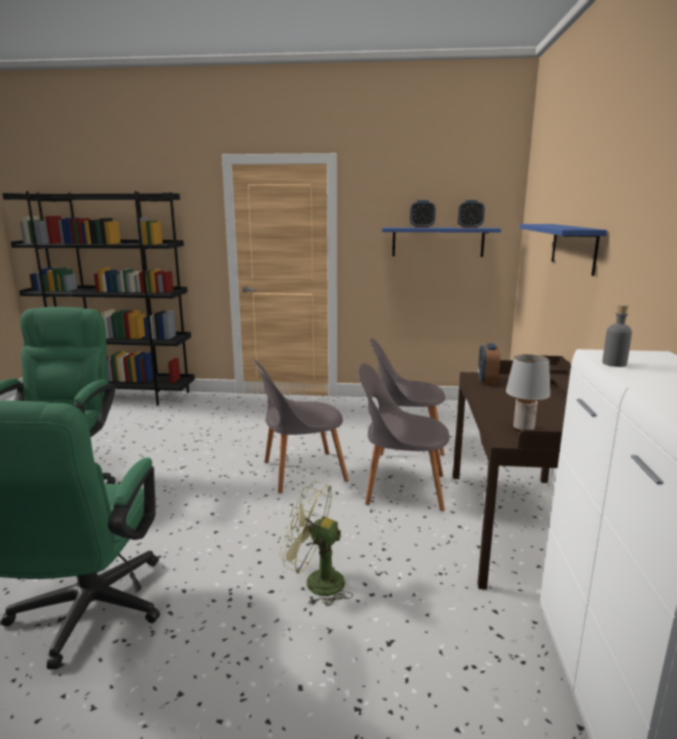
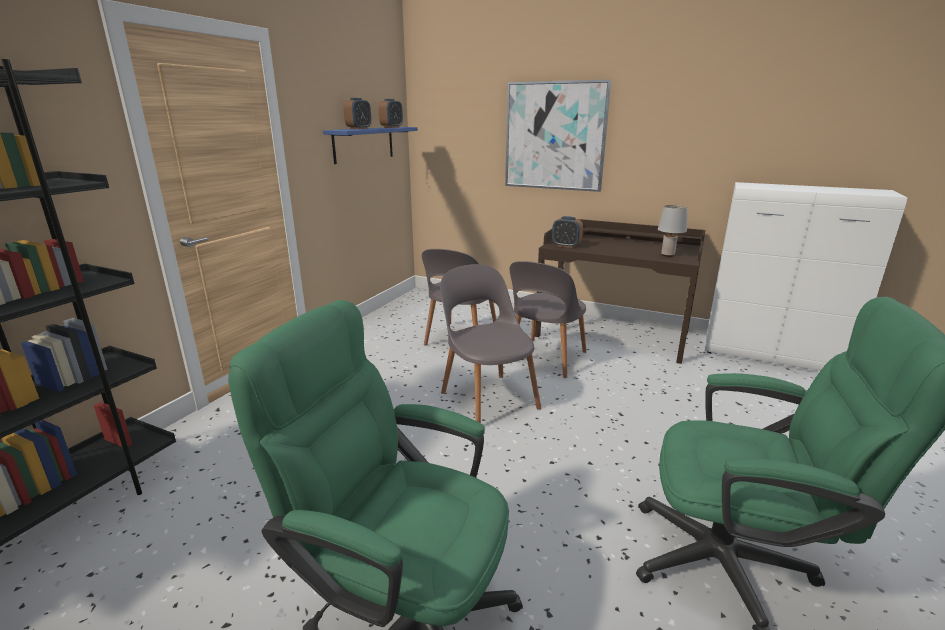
camera: 70 degrees left, 5 degrees up
(300, 472) = (488, 398): grey chair -> grey chair turned 150 degrees clockwise
(316, 582) = (675, 419): green fan -> none
(573, 247) = (555, 136): blue shelf -> picture
(614, 363) = (769, 188): grey bottle -> none

